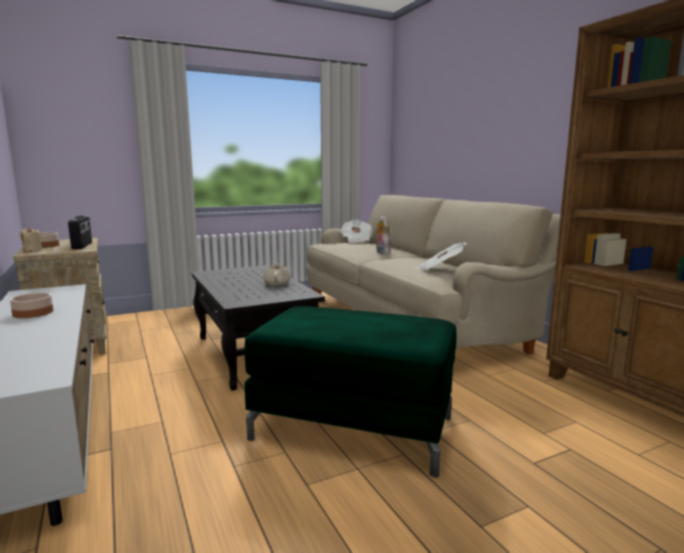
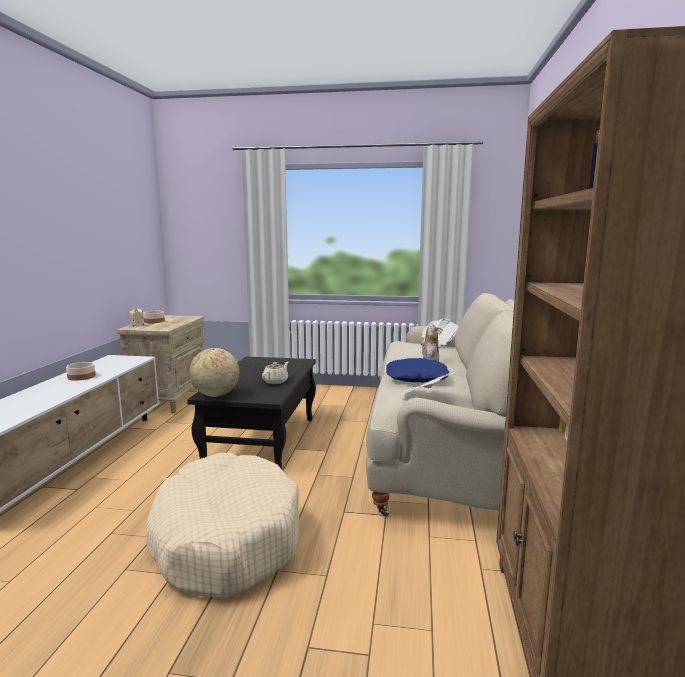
camera: 35 degrees right, 0 degrees up
(82, 245) = (173, 324): radio -> none
(245, 301) = (215, 395): none -> globe
(354, 428) = (225, 538): green ottoman -> beige dog bed
(400, 261) = (416, 378): none -> blue pillow

